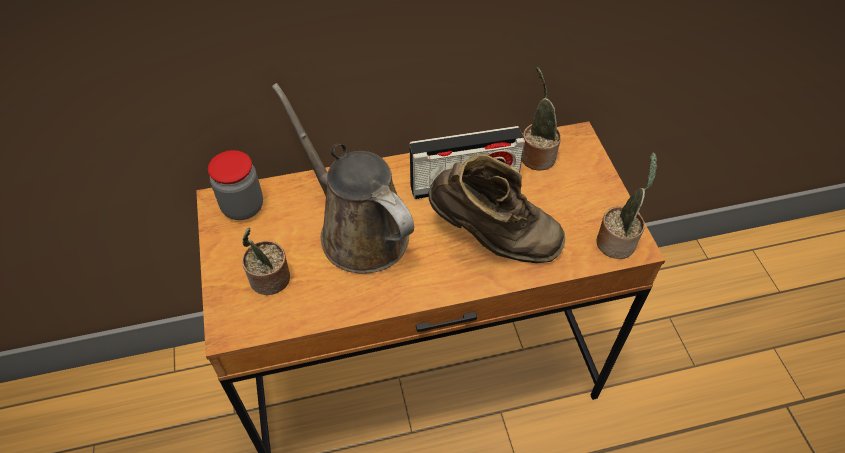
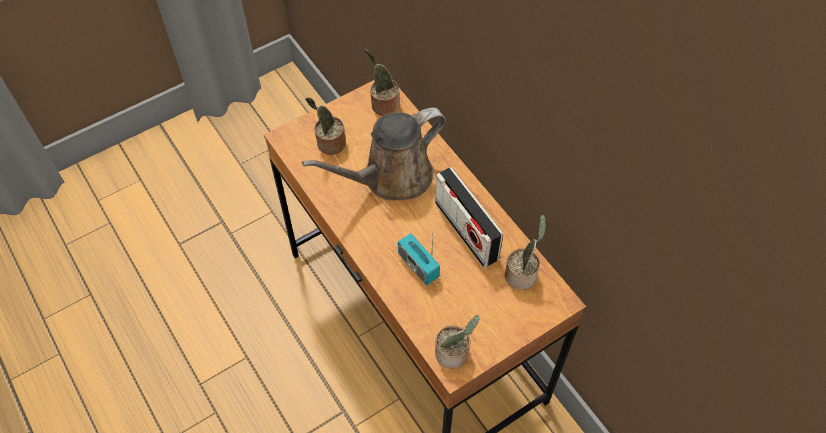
camera: 70 degrees right, 5 degrees up
(243, 207) = (383, 105): jar -> potted plant
(357, 230) = (391, 177): brown watering can -> brown watering can turned 150 degrees counterclockwise
(493, 240) = (418, 265): brown boot -> radio

